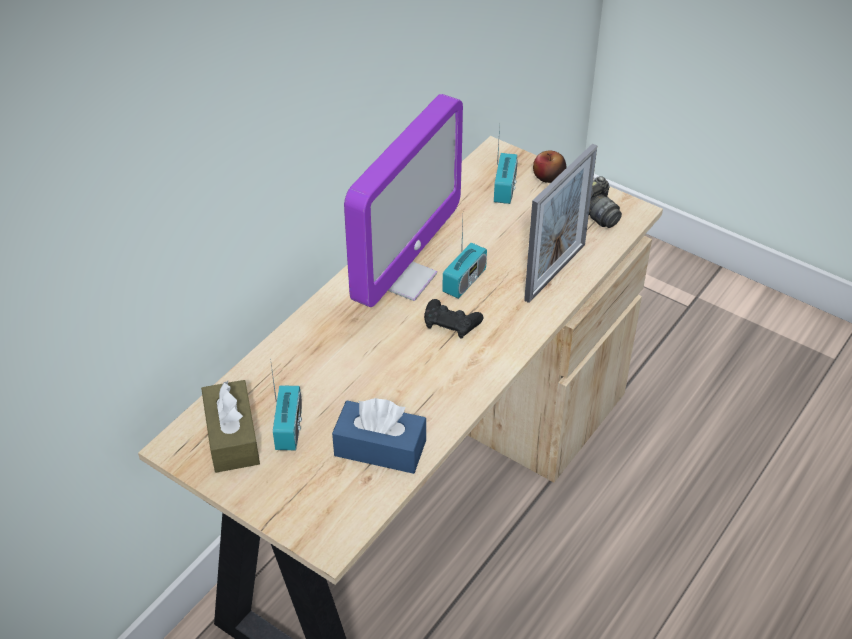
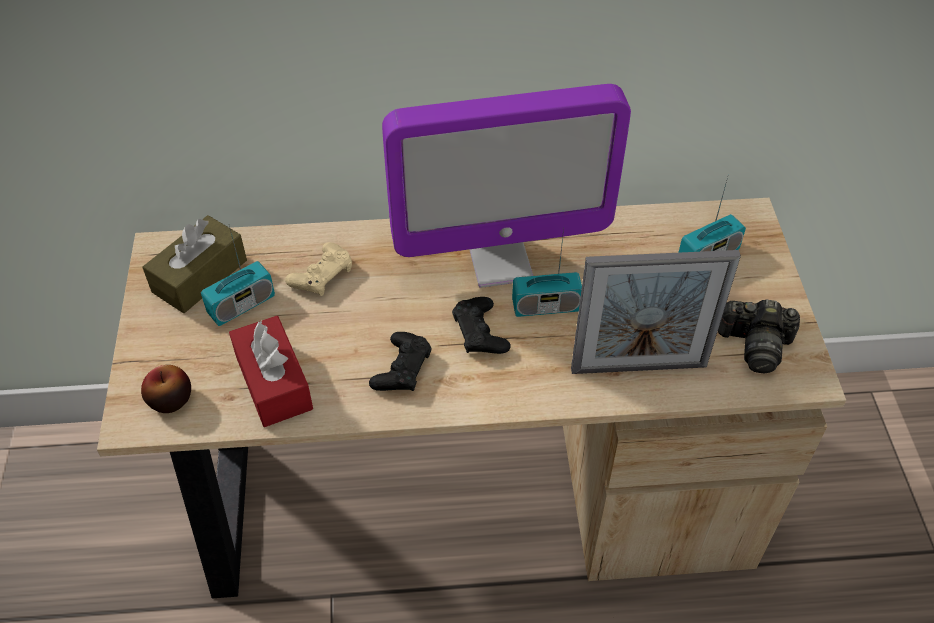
camera: 50 degrees right, 5 degrees up
(311, 370) = (322, 275): none -> beige game controller
(380, 448) = (274, 382): blue tissue box -> red tissue box
(439, 377) = (402, 368): none -> black game controller
(548, 177) = (768, 276): apple -> apple (170, 399)

